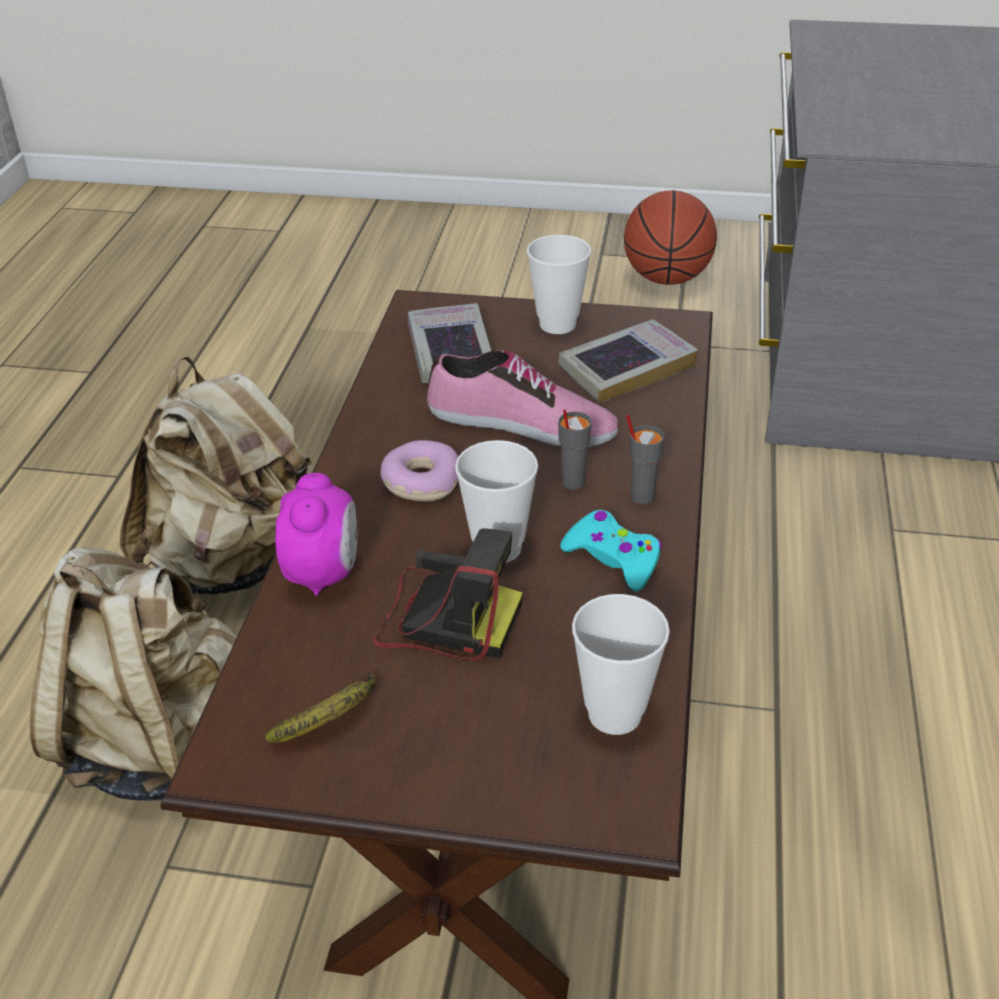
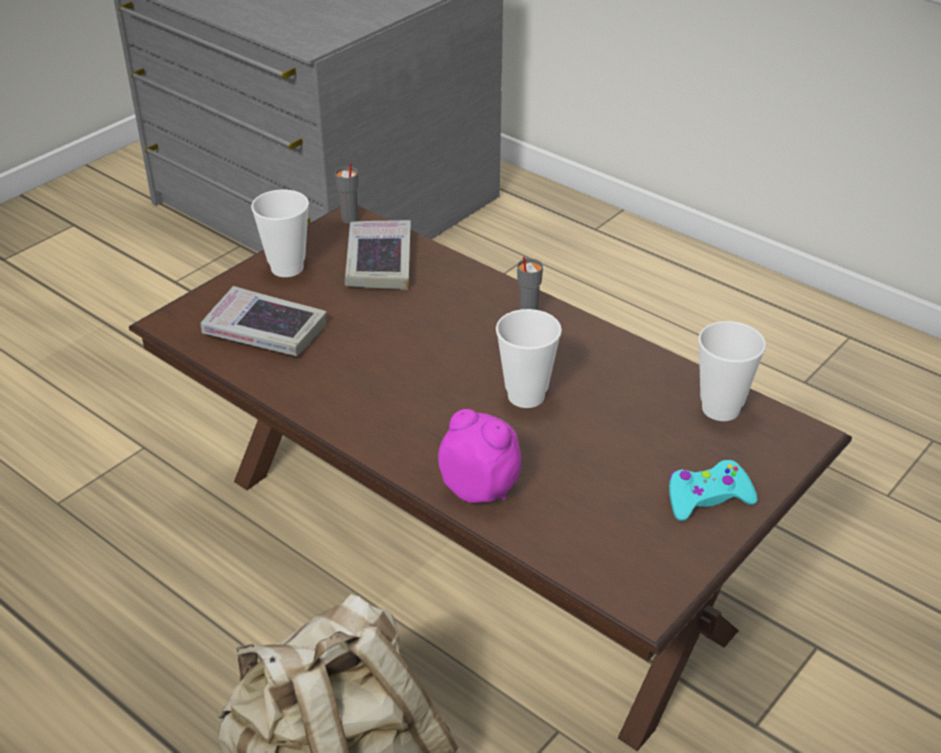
camera: 60 degrees left, 0 degrees up
(237, 564) = (157, 653): beige backpack -> none
(331, 720) = (640, 534): banana -> none
(421, 482) = (417, 404): donut -> none
(444, 619) = (579, 446): camera -> none
(521, 424) = (394, 332): shoe -> none
(572, 482) = (485, 337): grey cup -> grey cup (349, 219)
(613, 558) = (579, 352): turquoise game controller -> turquoise game controller (707, 498)
(666, 279) = (86, 245): basketball -> none

